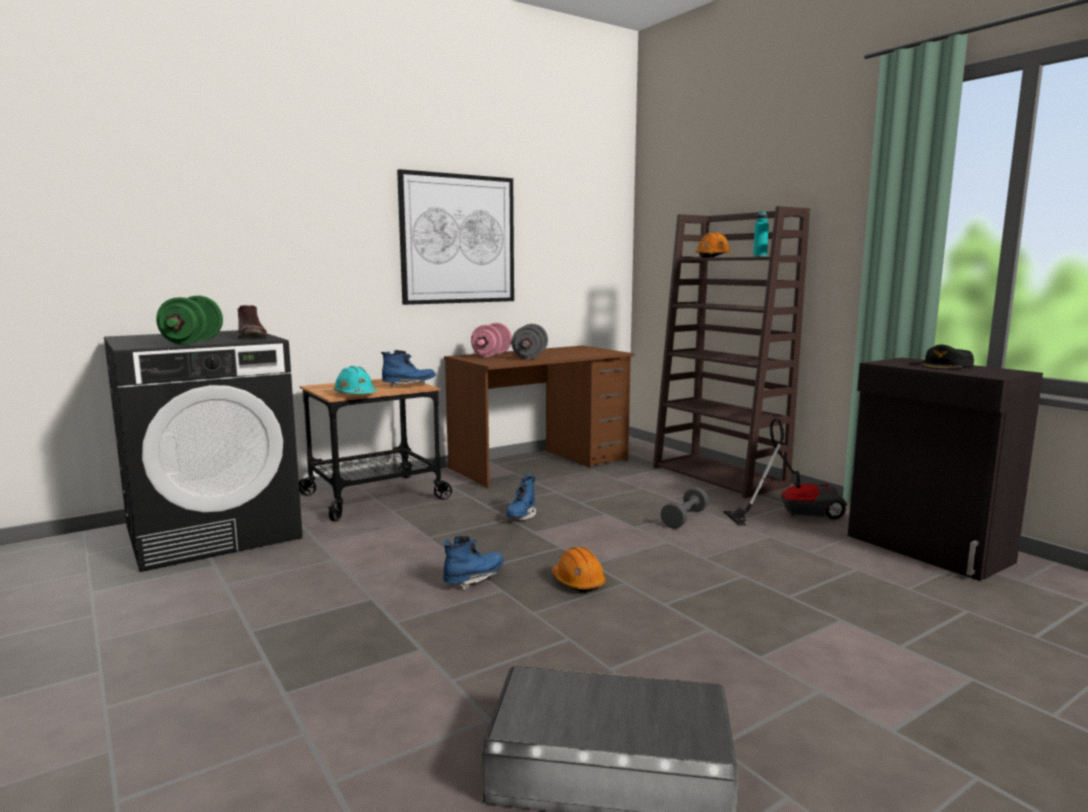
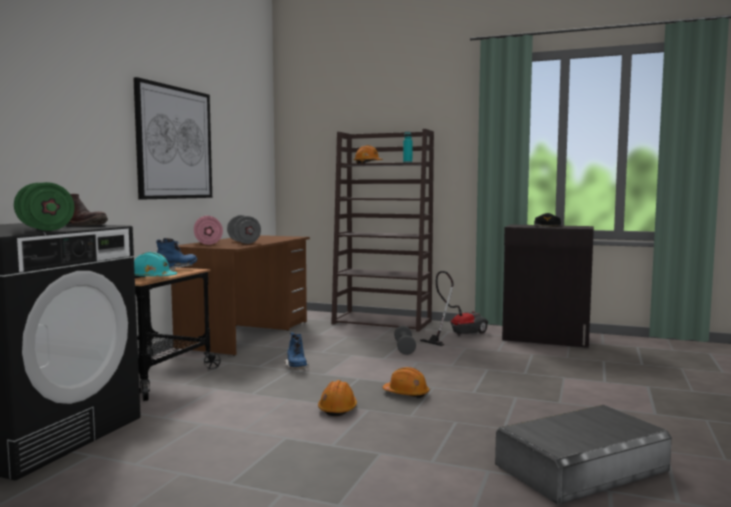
camera: 35 degrees left, 5 degrees down
(474, 580) = (338, 409): blue boot -> orange hard hat

